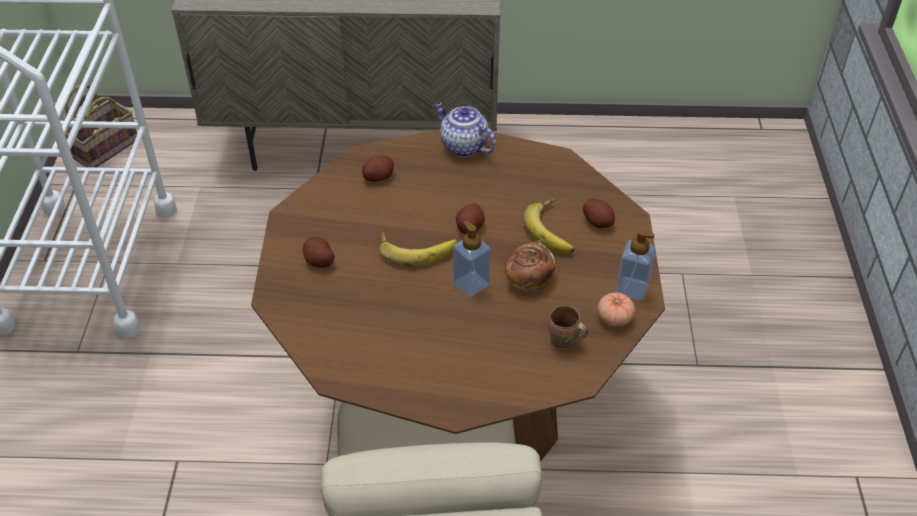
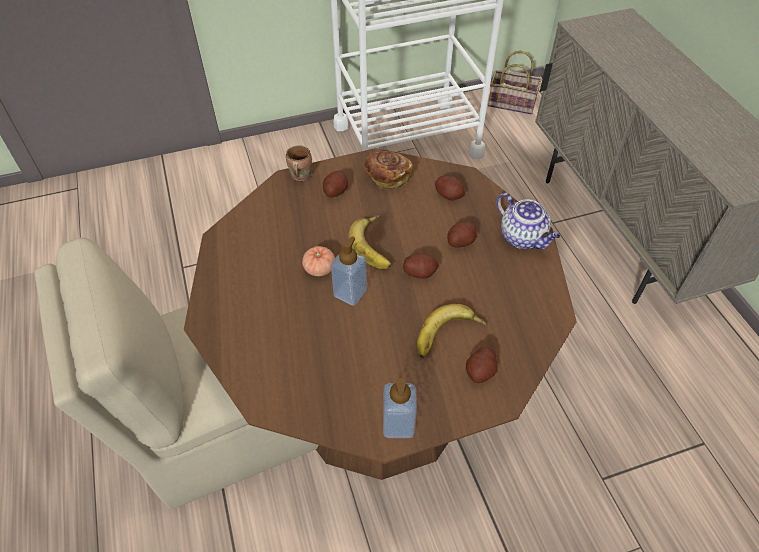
camera: 70 degrees right, 5 degrees up
(445, 188) = (460, 241): none -> potato
(463, 146) = (523, 238): teapot -> teapot turned 120 degrees clockwise
(528, 277) = (376, 333): bread -> bread (387, 177)
(564, 342) = (305, 382): brown mug -> brown mug (299, 176)
(614, 318) = (352, 417): tomato -> tomato (319, 268)

